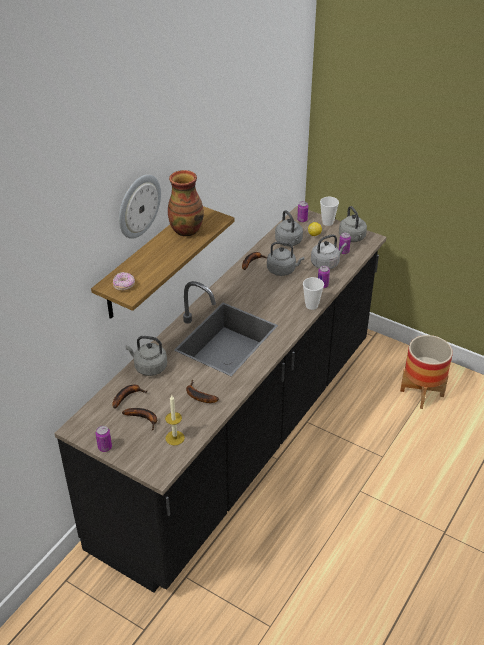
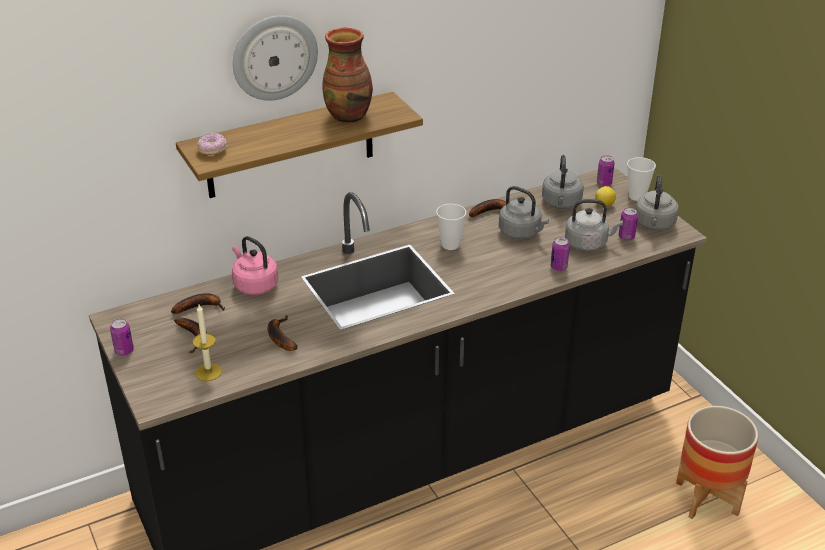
camera: 30 degrees right, 5 degrees down
(149, 367) = (254, 285): grey kettle -> pink kettle
(311, 305) = (520, 286): cup -> cup (450, 245)

